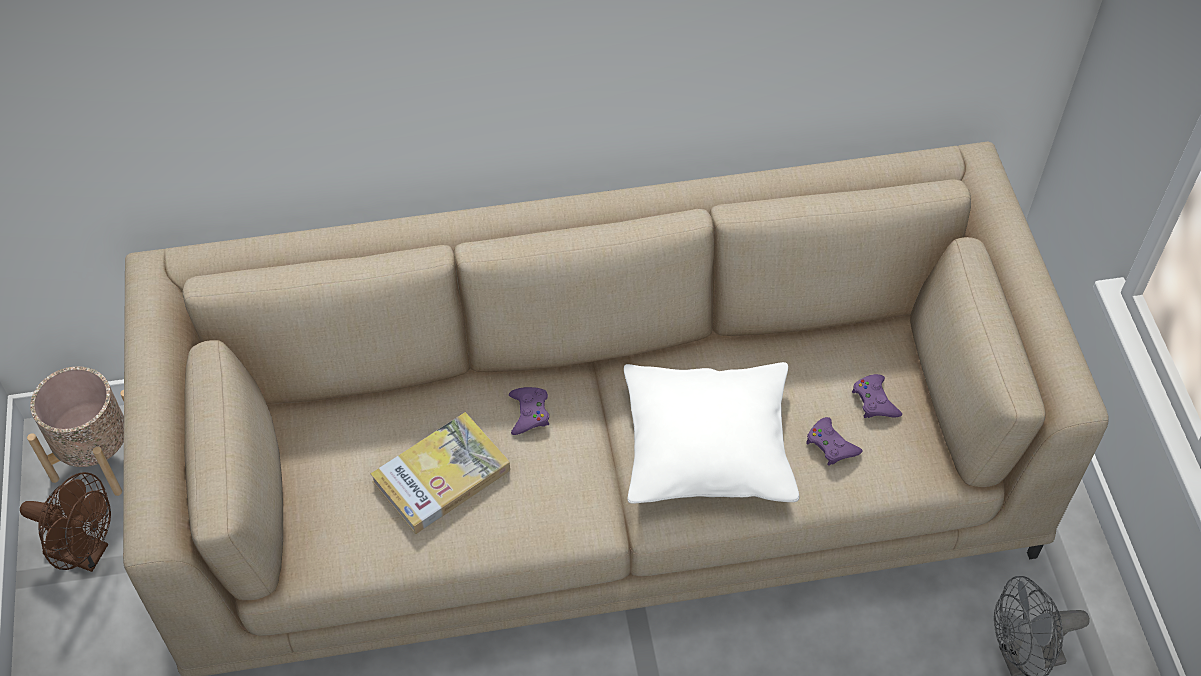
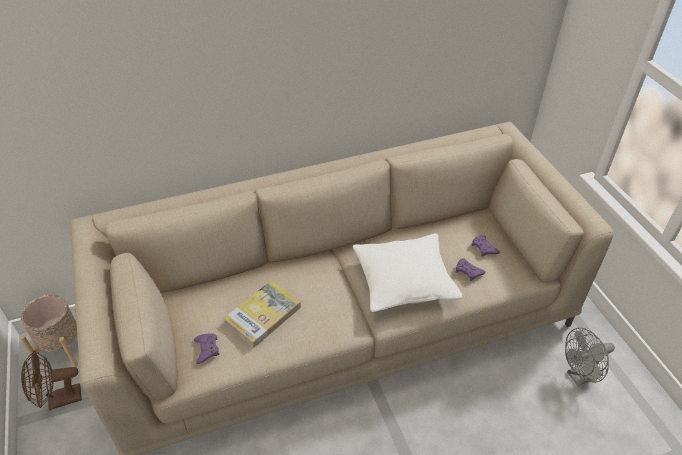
camera: 10 degrees left, 10 degrees down
(86, 553) = (59, 400): brown fan -> brown fan turned 150 degrees clockwise
(529, 413) = (305, 278): purple game controller -> purple game controller (207, 349)

